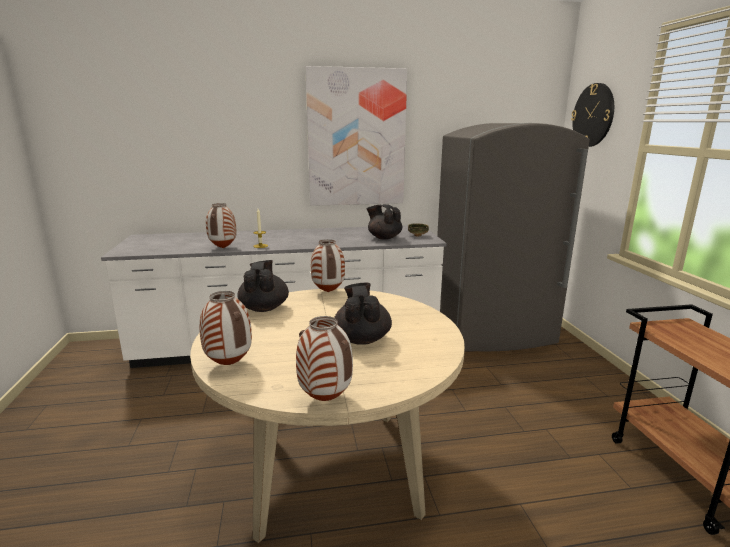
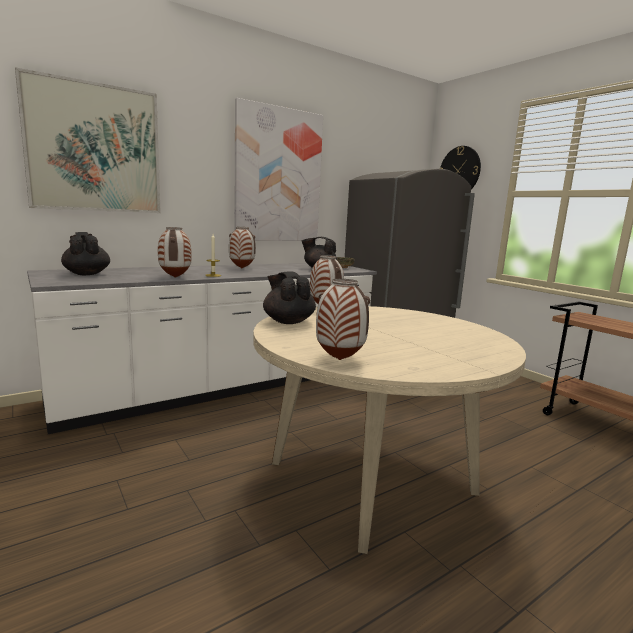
camera: 25 degrees left, 5 degrees down
(177, 131) = (94, 148): none -> picture
(326, 399) = (469, 370): vase -> vase (242, 268)
(362, 339) = (417, 333): black teapot -> black teapot (87, 274)

